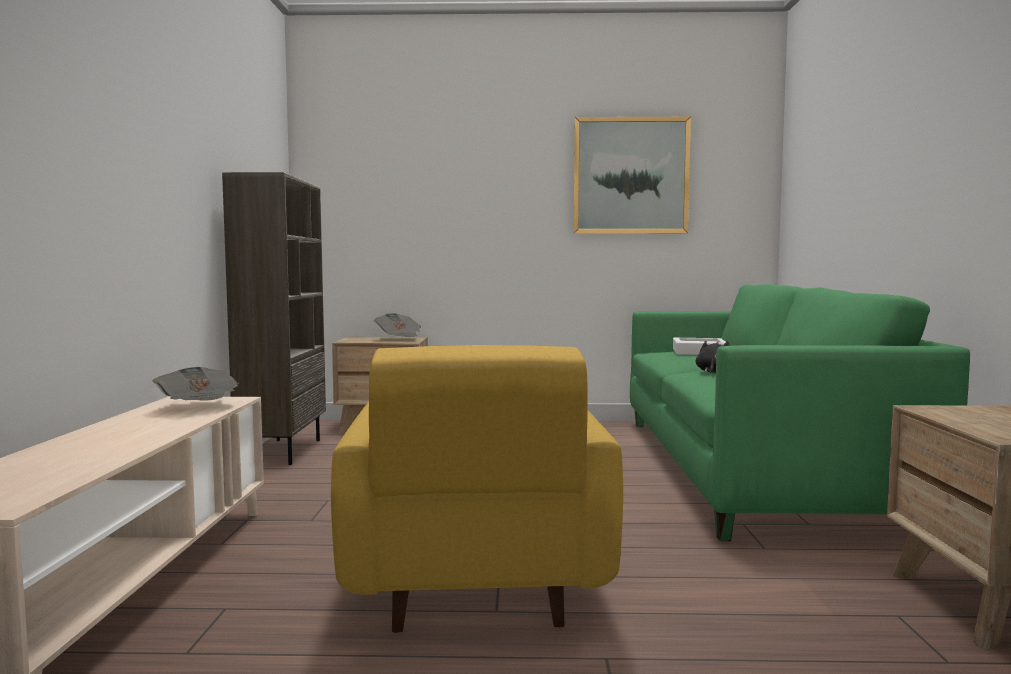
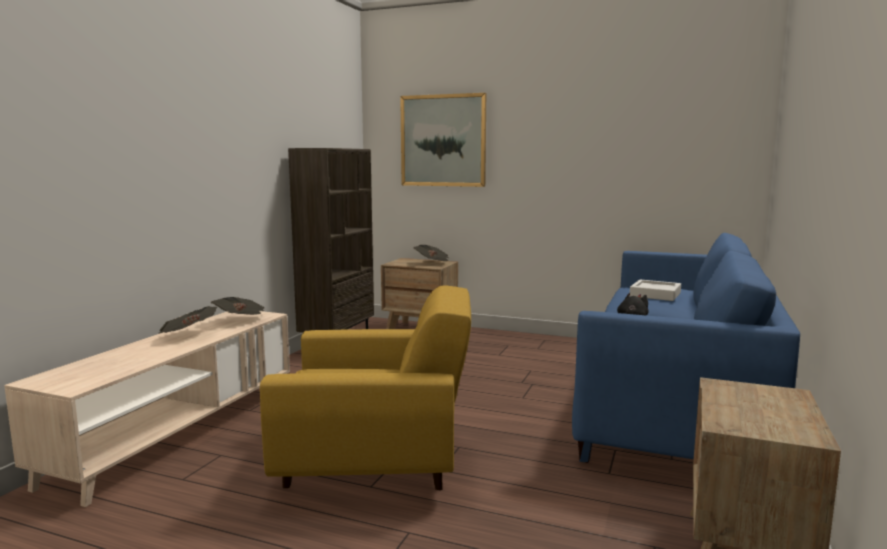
camera: 20 degrees right, 5 degrees up
(134, 427) = (189, 335): none -> newspaper
(475, 580) = (376, 462): yellow armchair -> yellow armchair turned 105 degrees counterclockwise
(630, 176) = (628, 132): picture -> picture (443, 140)
(747, 468) = (676, 400): green sofa -> blue sofa

